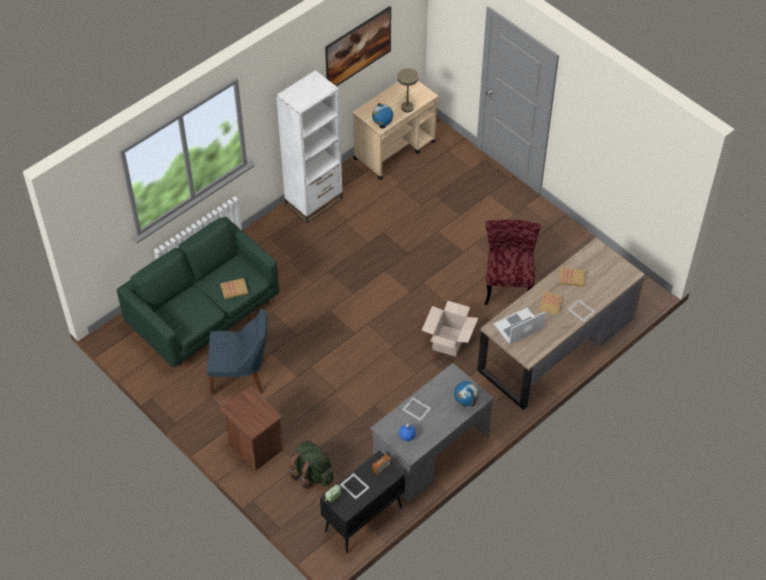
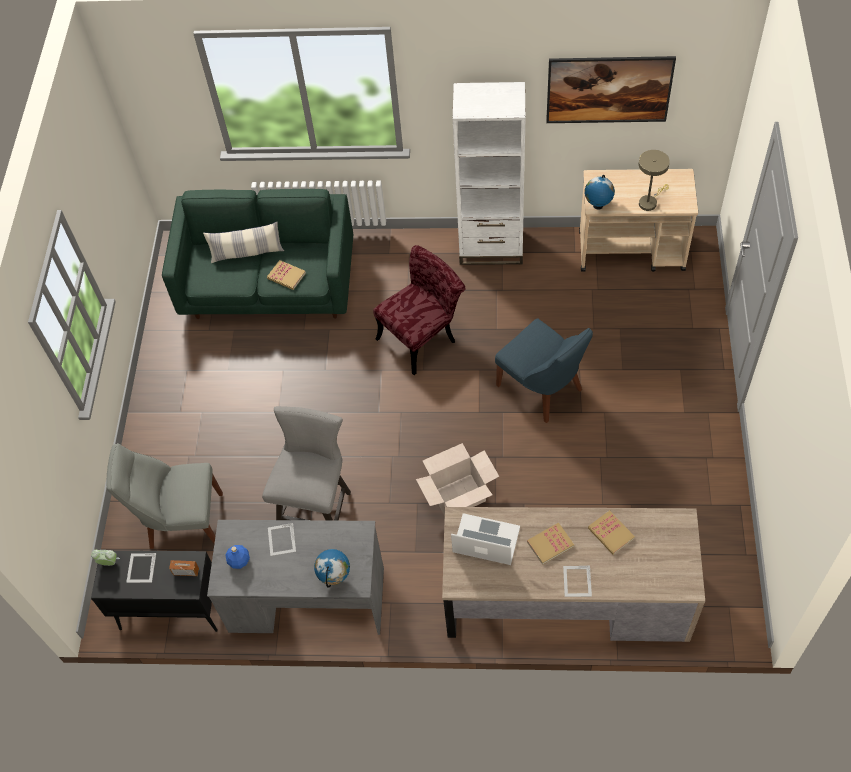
camera: 50 degrees right, 5 degrees up
(192, 294) = (247, 253): none -> pillow
(241, 376) = (233, 371): blue chair -> blue chair (542, 389)
(254, 447) = (166, 450): brown nightstand -> none
(312, 473) = (182, 521): green backpack -> grey chair
(380, 405) = (317, 506): none -> grey stool
(508, 283) = (590, 484): red chair -> red chair (422, 336)

